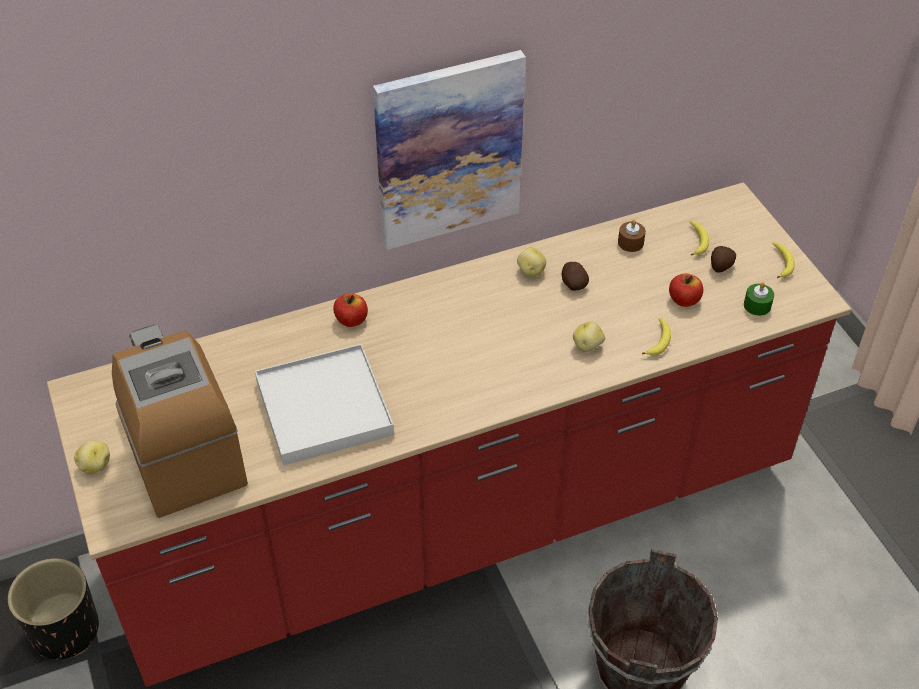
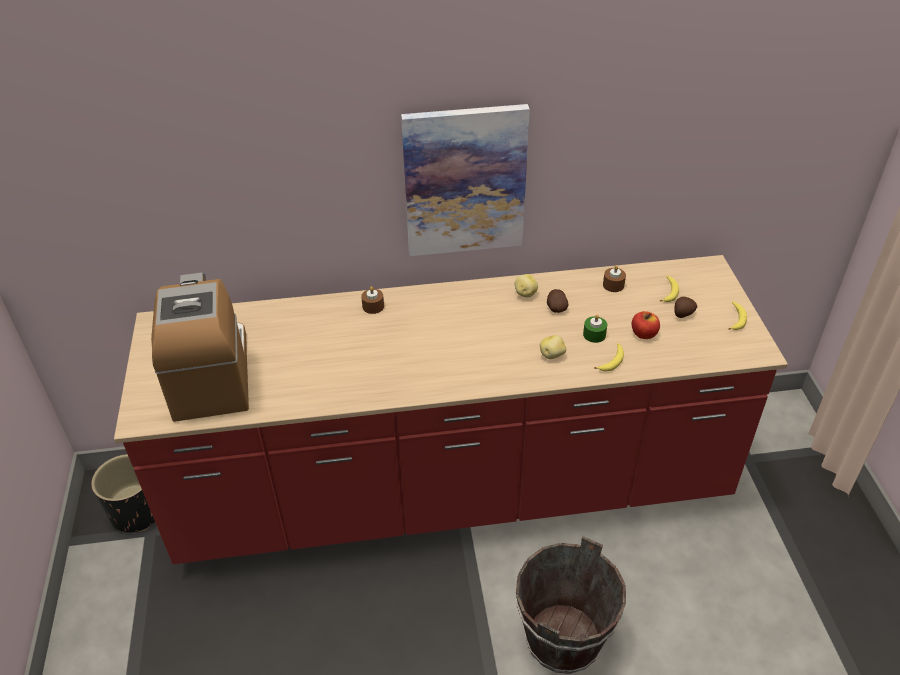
camera: 15 degrees right, 5 degrees down
(94, 465) = (144, 376): potato -> none
(324, 408) = (328, 365): white tray -> none
(351, 320) = (373, 306): apple -> brown candle
(757, 305) = (705, 348): green candle -> green candle (594, 335)

